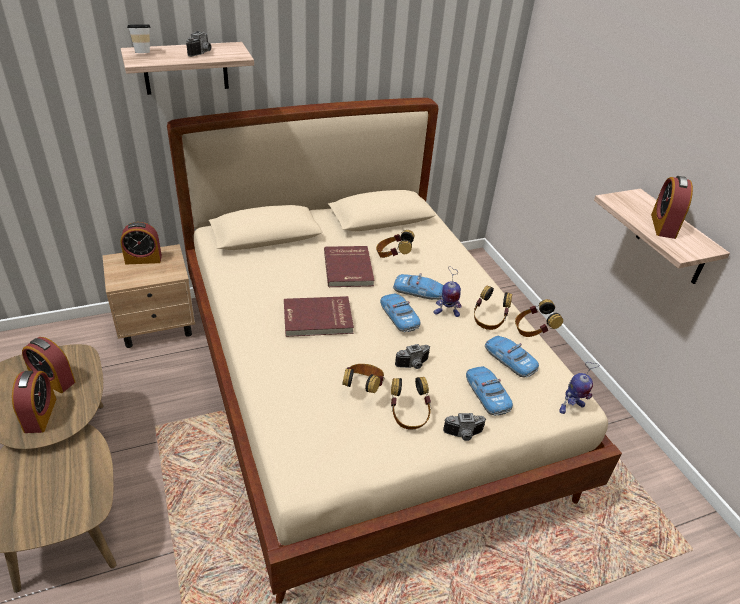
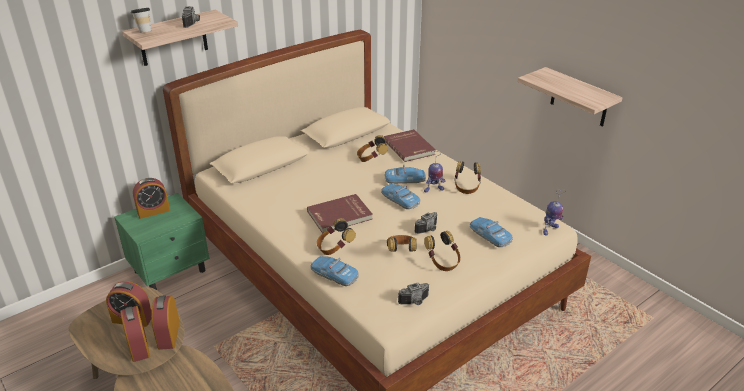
camera: 15 degrees left, 5 degrees down
(158, 326) = (171, 271): beige nightstand -> green nightstand
(349, 268) = (343, 175): red book -> red book (410, 147)
(464, 435) = (487, 265): camera -> camera (415, 302)
(509, 360) = (494, 210): toy car -> toy car (334, 275)
(533, 331) = (501, 187): headphones -> headphones (334, 248)
(663, 226) = (572, 88): alarm clock -> alarm clock (168, 335)

